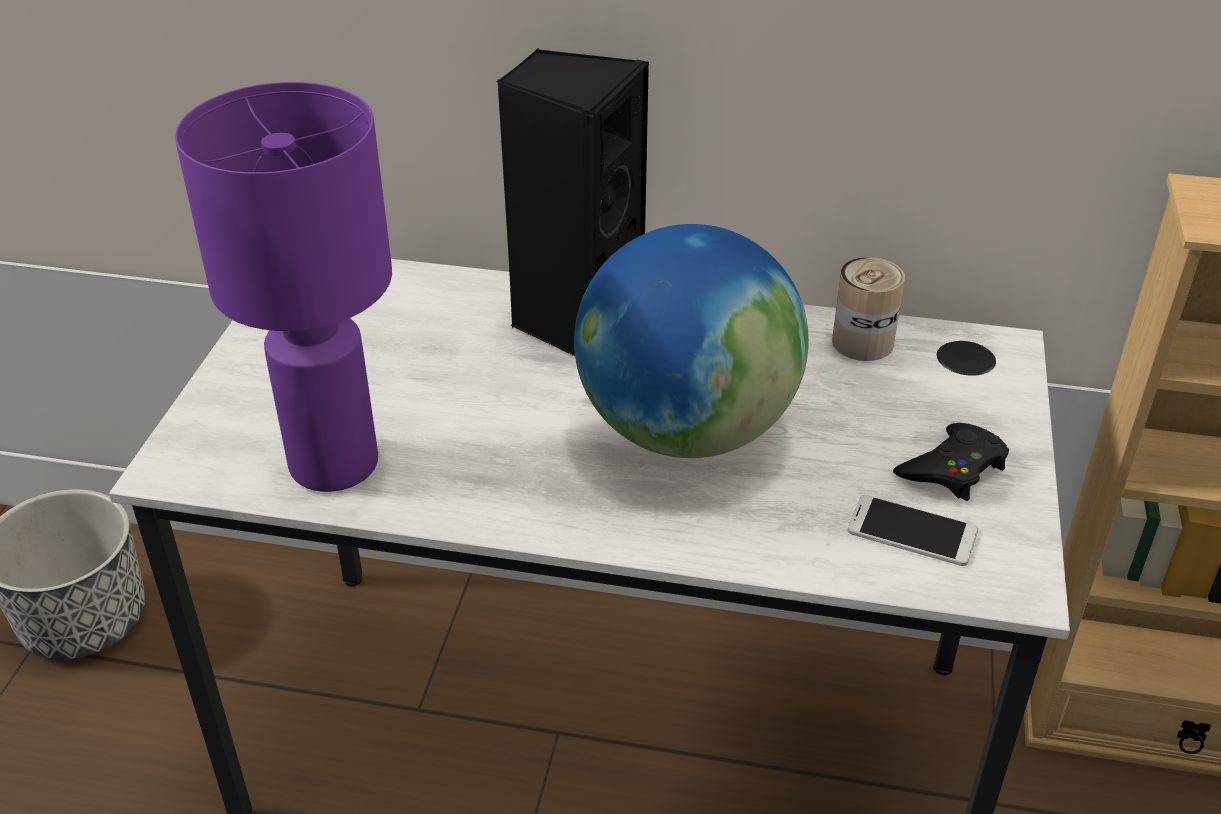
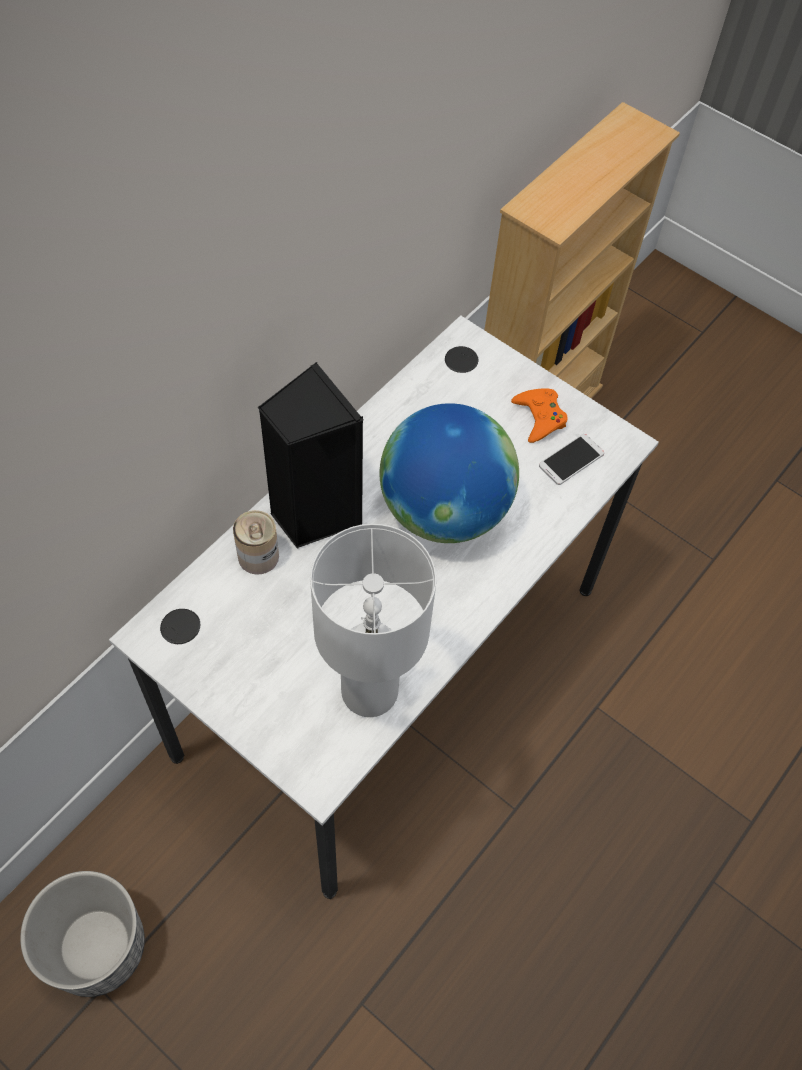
camera: 65 degrees left, 20 degrees up
(335, 462) = (368, 690): purple table lamp -> white table lamp
(862, 342) = (421, 393): can -> can (258, 556)
(953, 469) = (539, 417): black game controller -> orange game controller

